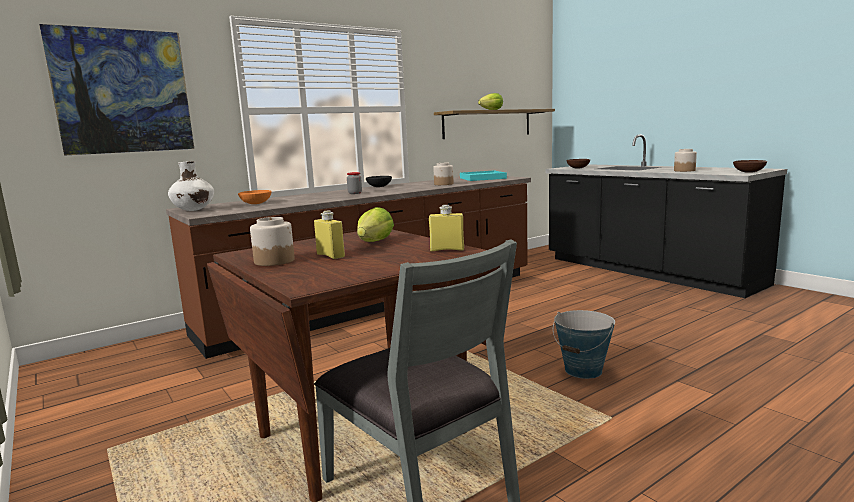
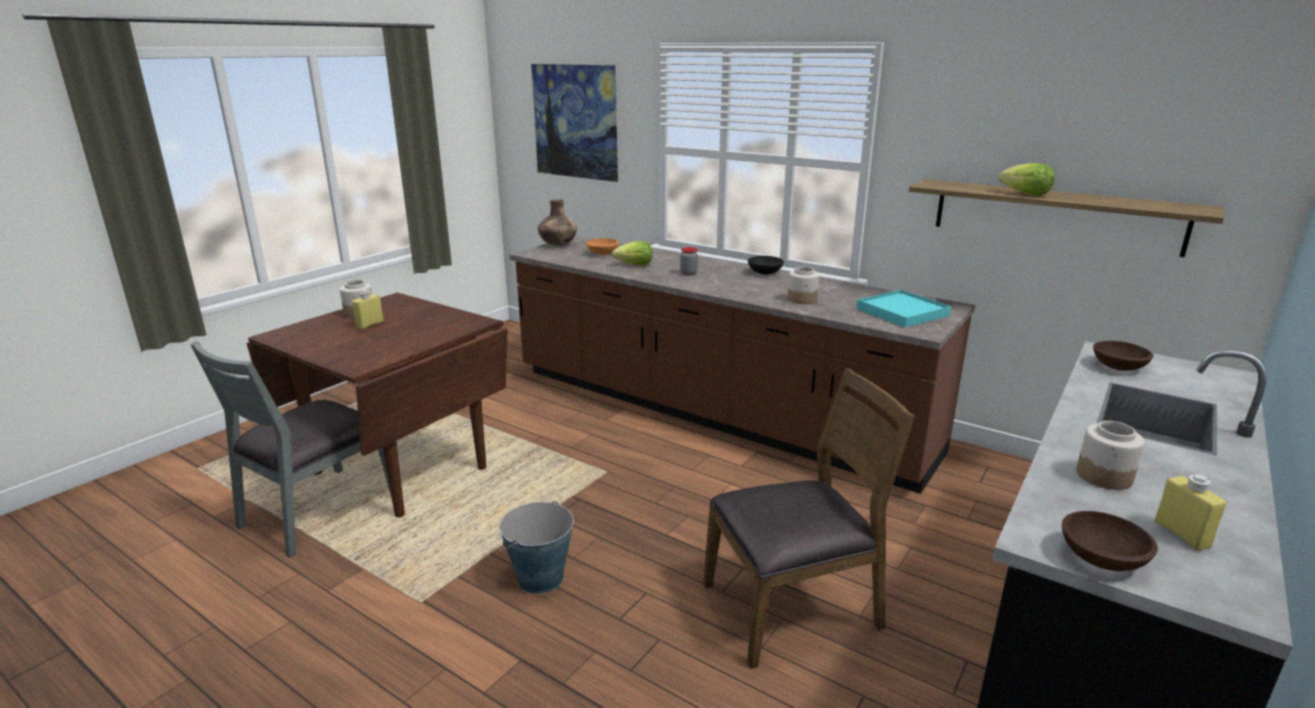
camera: 70 degrees right, 10 degrees up
(194, 210) = (558, 245): white vase -> brown vase
(375, 242) = (420, 330): lettuce -> lettuce (635, 265)
(447, 249) = (373, 358): yellow bottle -> yellow bottle (1181, 534)
(618, 309) = (793, 607): none -> brown chair

